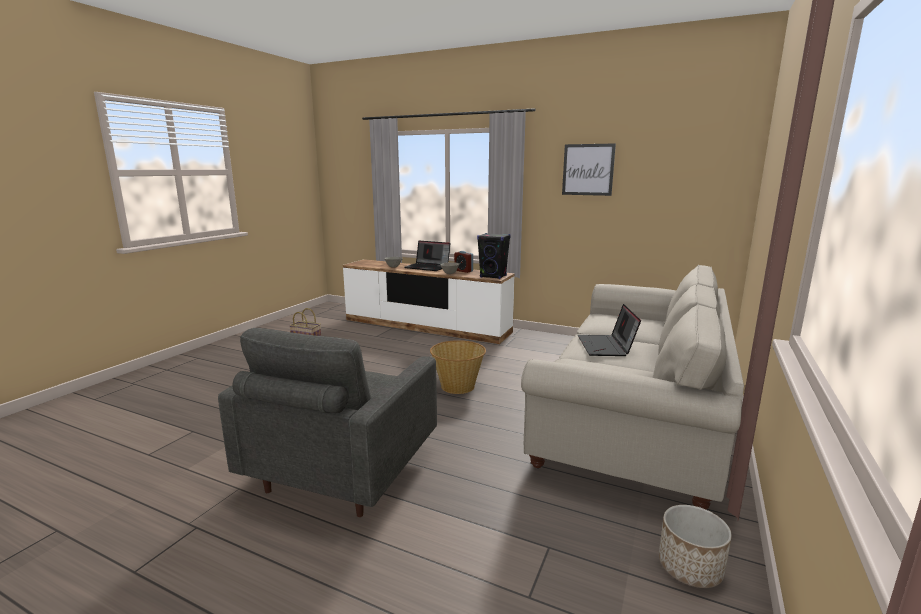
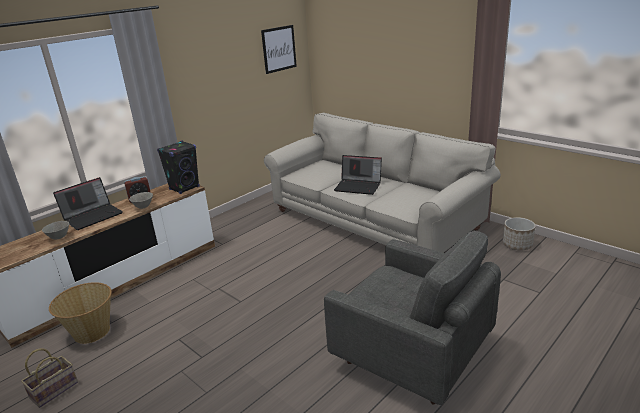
camera: 70 degrees left, 10 degrees up
(458, 386) = (292, 281): basket -> basket (91, 331)
(588, 169) = (208, 59): picture -> picture (279, 49)

